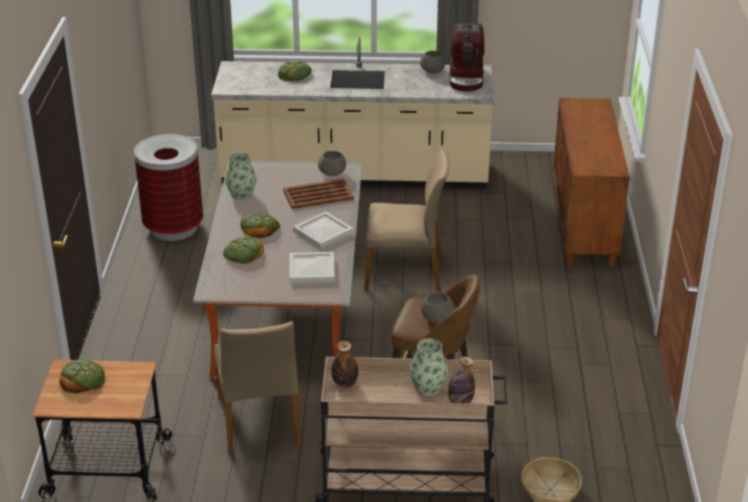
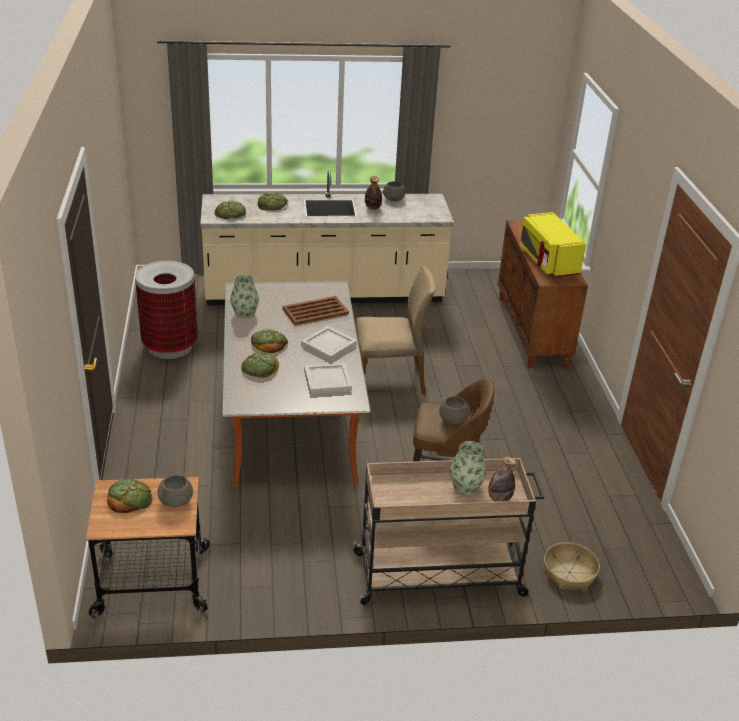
camera: 10 degrees left, 0 degrees up
(246, 83) = (230, 213): none -> bread
(260, 421) = (289, 525): beige chair -> none
(332, 173) = (323, 291): grey bowl -> grey bowl (176, 501)
(345, 383) = (387, 488): bottle -> bottle (372, 208)
(466, 78) = (425, 205): coffee machine -> none
(591, 147) = (547, 261): none -> yellow microwave

